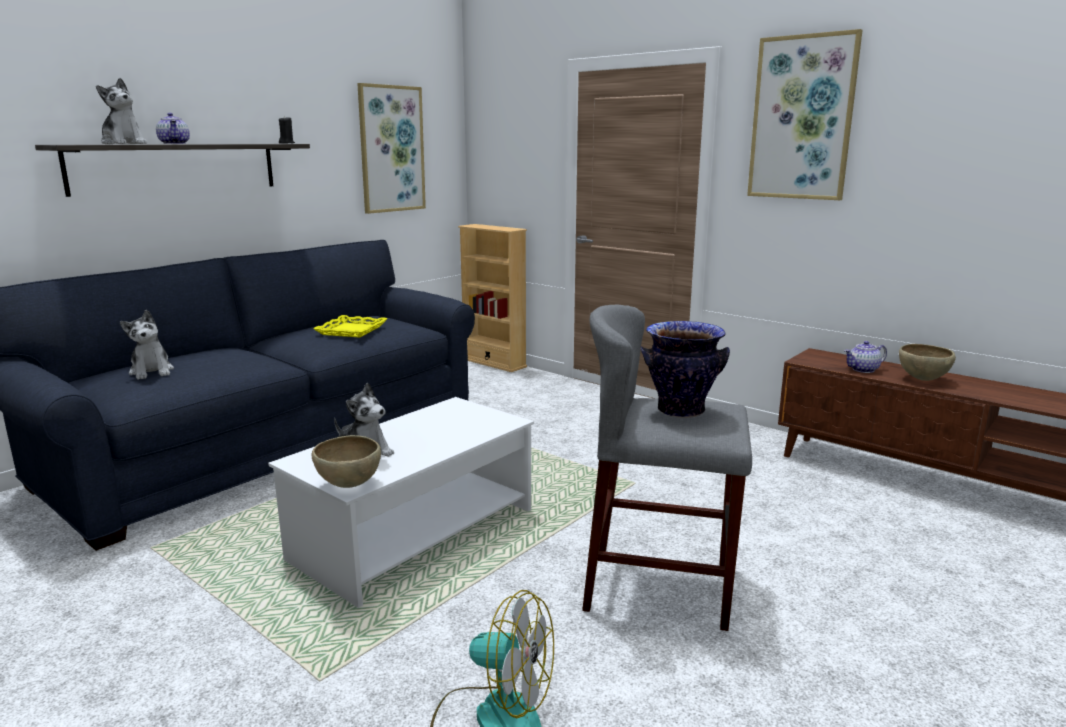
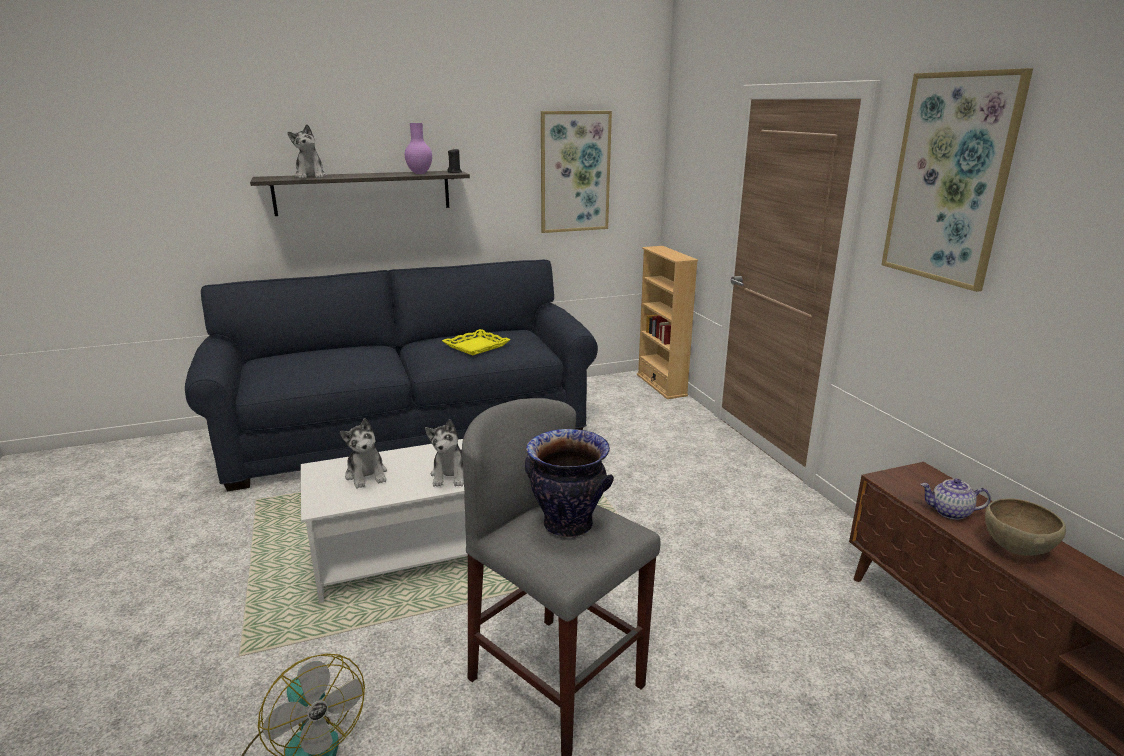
camera: 30 degrees right, 5 degrees up
(152, 372) = (297, 362): plush toy -> plush toy (451, 475)
(175, 143) = (352, 175): teapot -> none
(252, 143) = (419, 173): none -> purple vase
(348, 485) = (320, 504): brown bowl -> none

